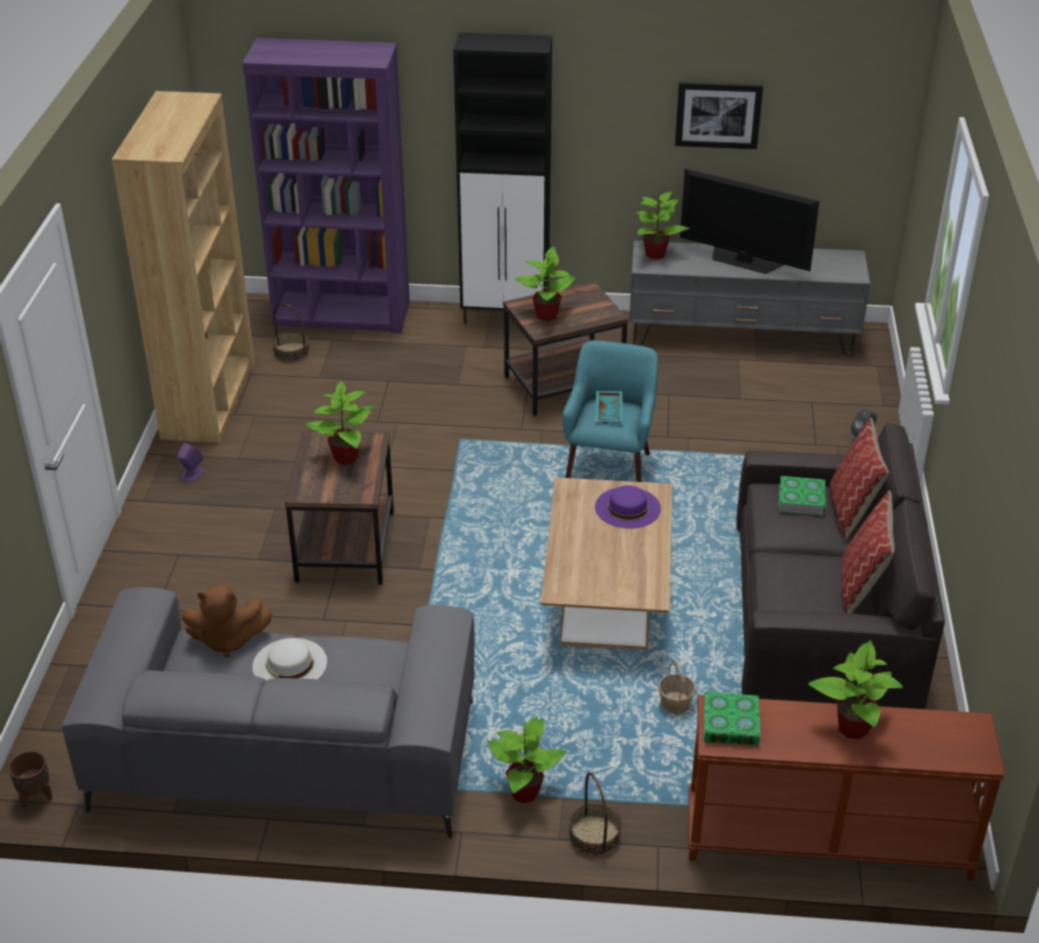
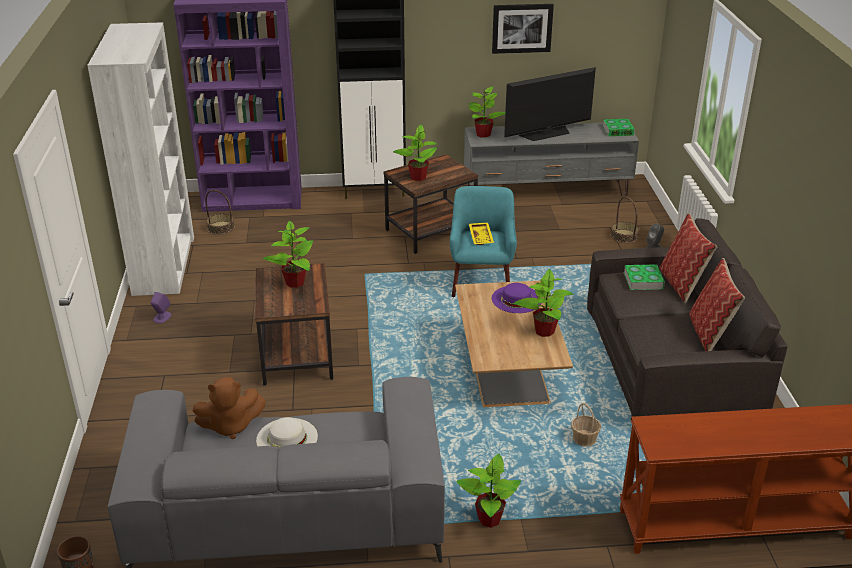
camera: 10 degrees left, 5 degrees down
(209, 399) = (164, 265): brown bookcase -> white bookcase
(594, 835) = (555, 544): basket -> basket (624, 236)
(609, 412) = (481, 237): turquoise tray -> yellow tray
(731, 724) = (665, 434): book -> book (618, 130)
(744, 261) = (547, 134): television -> television turned 45 degrees counterclockwise
(852, 727) = (757, 426): potted plant -> potted plant (544, 331)

